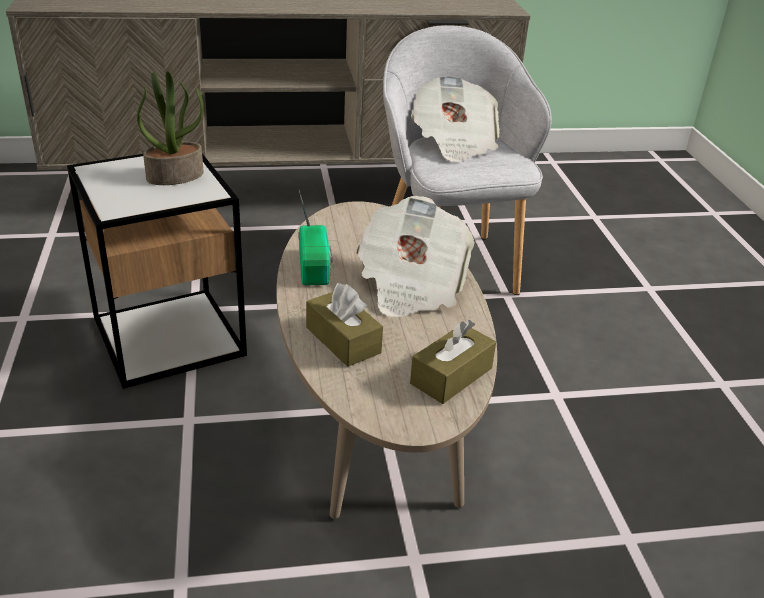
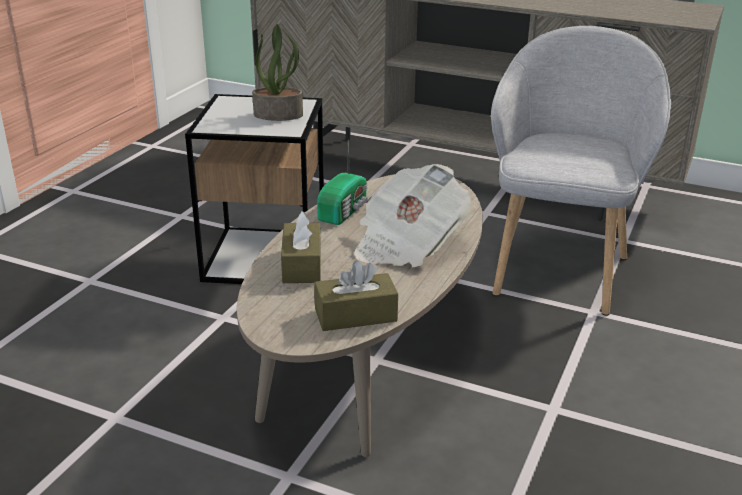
camera: 35 degrees right, 5 degrees down
(454, 142) = (571, 141): newspaper -> none

